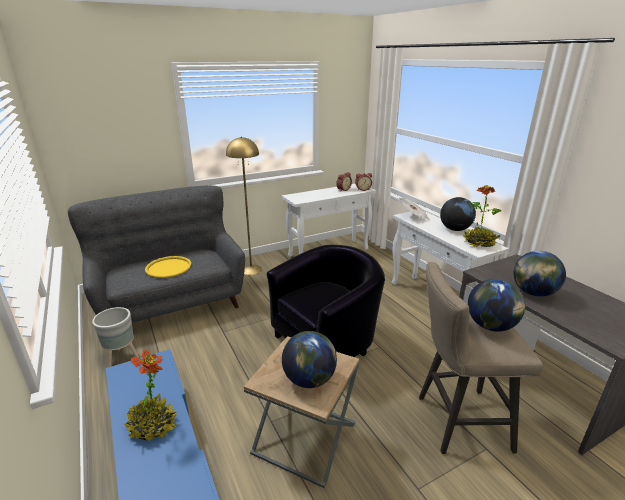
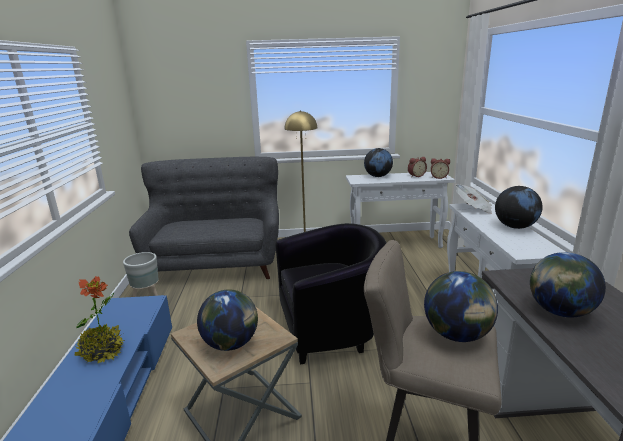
camera: 25 degrees right, 5 degrees down
(168, 267) = (211, 227): yellow tray -> none
(311, 193) = (377, 176): none -> globe
(479, 243) = (533, 245): potted plant -> none

